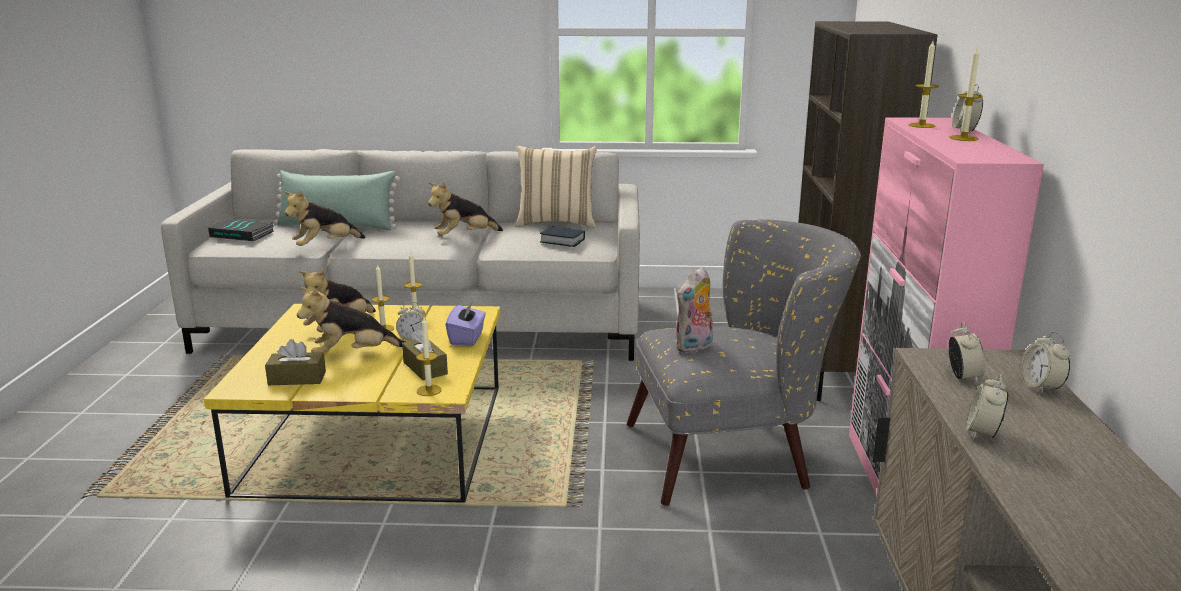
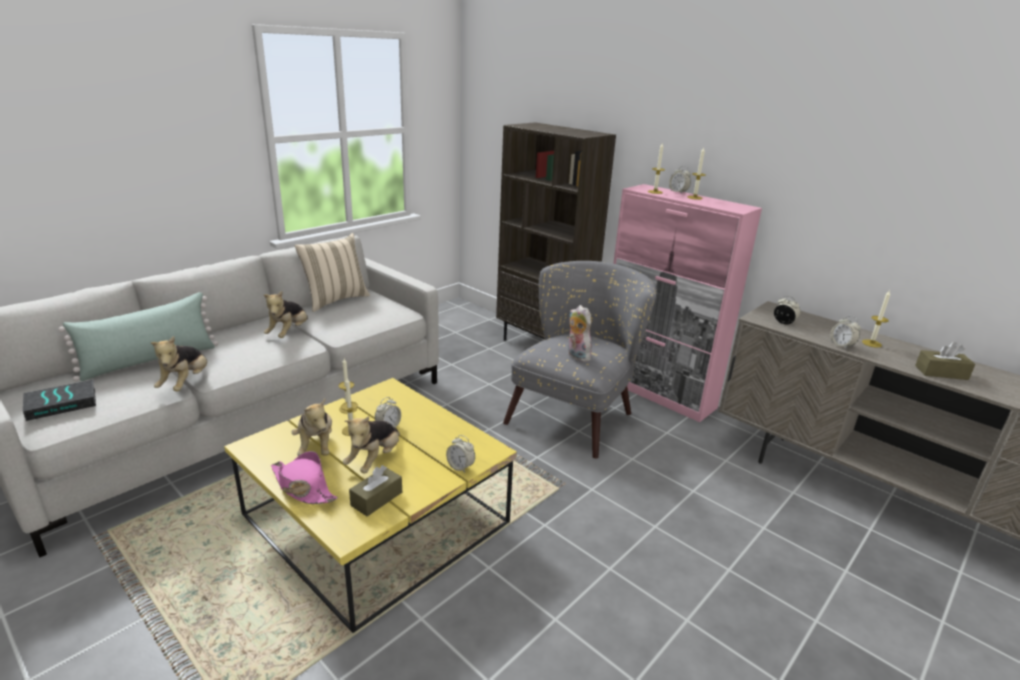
camera: 50 degrees left, 5 degrees up
(276, 348) = (303, 487): none -> pink hat
(425, 368) = (444, 442): brown tissue box -> brown tissue box (941, 372)
(429, 390) = (480, 455): candle -> candle (871, 343)
(467, 338) = (423, 409): purple tissue box -> none
(562, 241) = (372, 313): book -> none
(694, 347) = (576, 356): plush toy -> plush toy turned 150 degrees clockwise
(1041, 387) = (807, 316): alarm clock -> alarm clock (460, 467)

